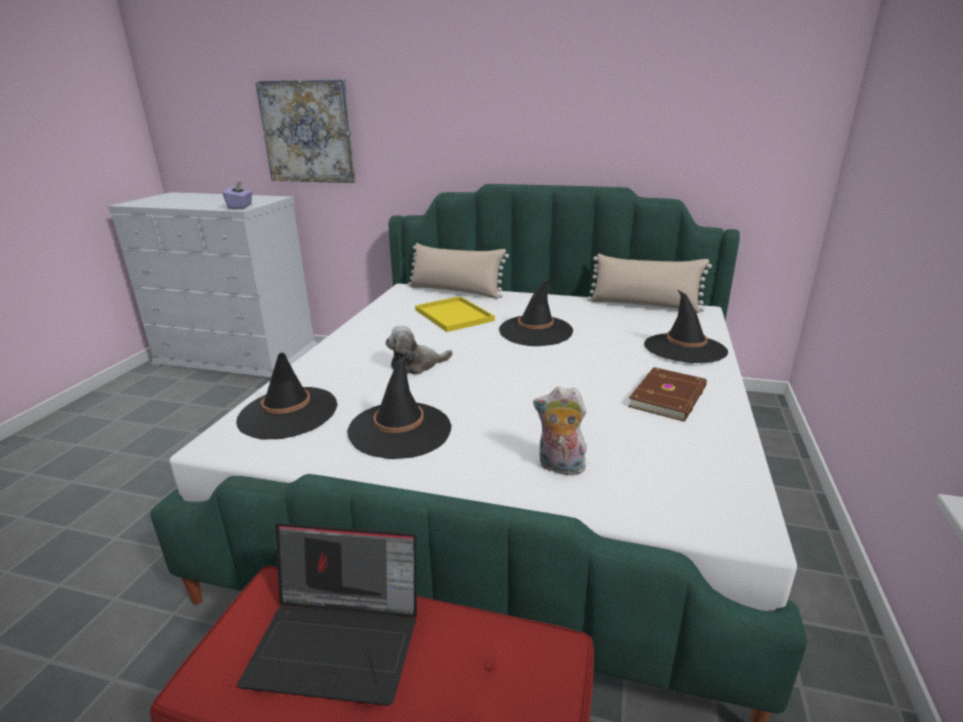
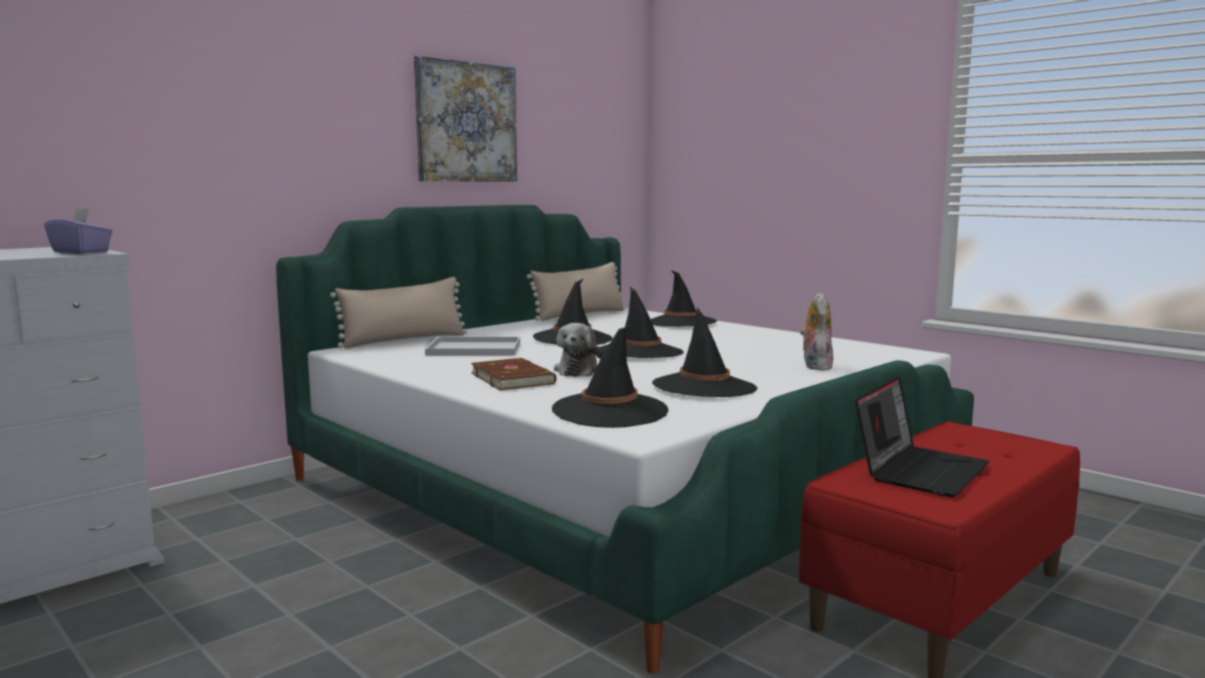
camera: 60 degrees left, 15 degrees down
(307, 132) = (112, 140): picture -> picture (466, 122)
(455, 315) = (476, 348): yellow tray -> white tray
(516, 368) = (640, 352): none -> black hat
(559, 467) = (815, 366): plush toy -> plush toy turned 135 degrees clockwise
(669, 397) = (750, 337): brown book -> brown book (513, 378)

